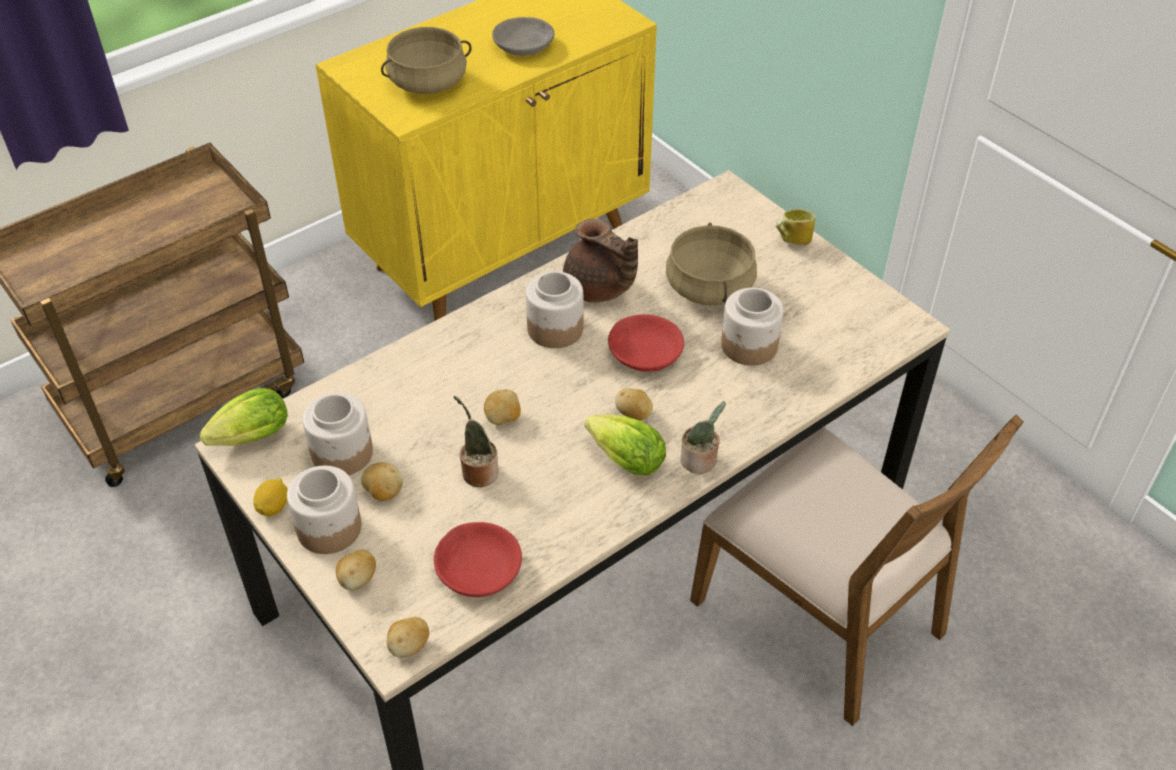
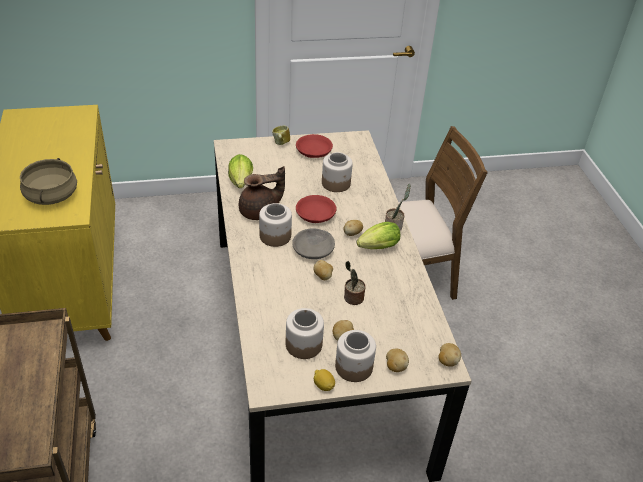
camera: 65 degrees left, 5 degrees down
(248, 439) = (264, 381): lettuce -> lettuce (240, 183)
(478, 568) = (413, 320): red bowl -> red bowl (313, 151)
(524, 45) = (61, 150): grey bowl -> grey bowl (313, 249)
(710, 287) = (289, 178): beige cooking pot -> none

